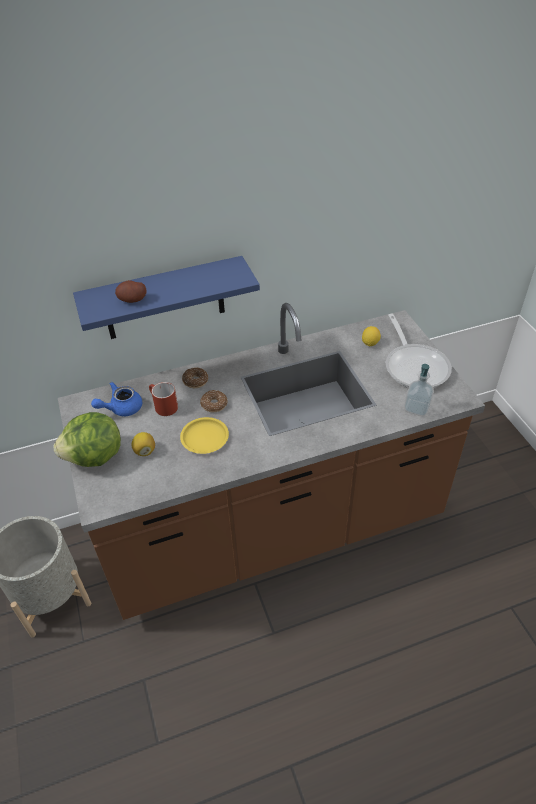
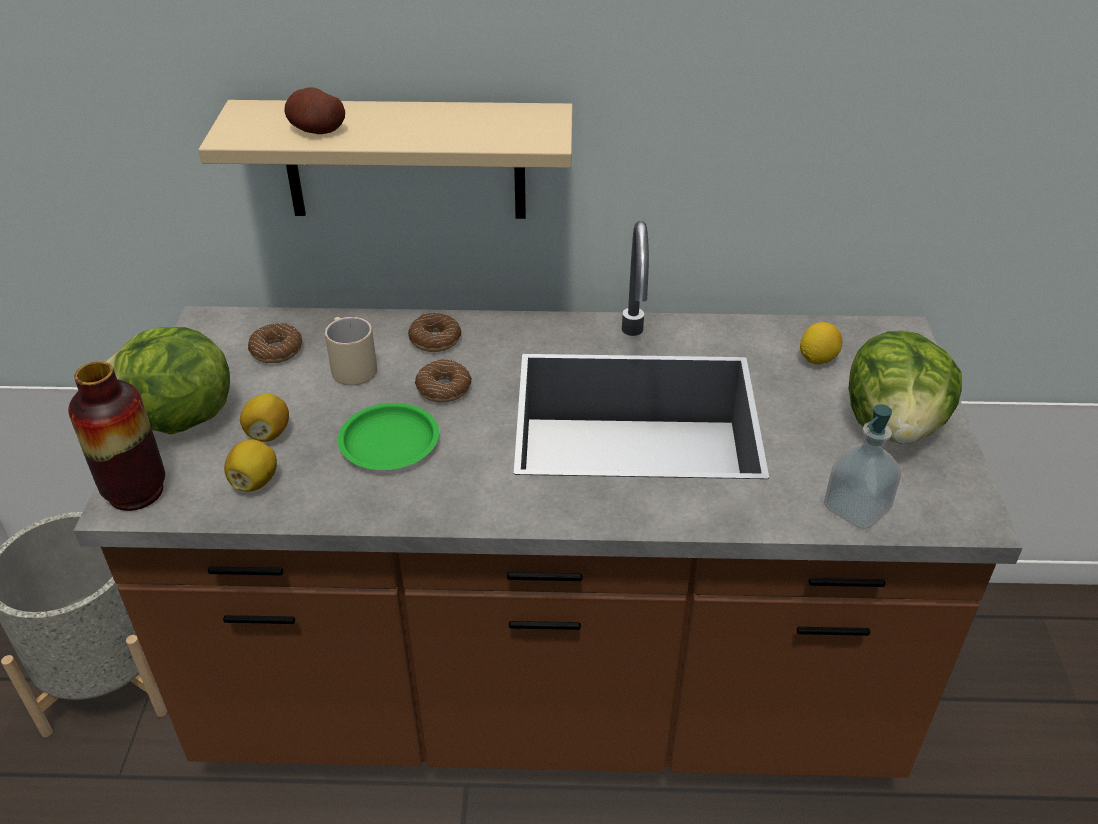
camera: 20 degrees right, 5 degrees down
(99, 498) = (136, 492): none -> vase
(121, 408) = (276, 350): blue teapot -> donut
(153, 475) = (255, 481): none -> lemon
(162, 406) = (349, 366): red mug -> beige mug
(164, 299) = (405, 160): blue shelf -> beige shelf
(205, 438) = (389, 443): yellow plate -> green plate
(415, 366) = (893, 426): frying pan -> lettuce

